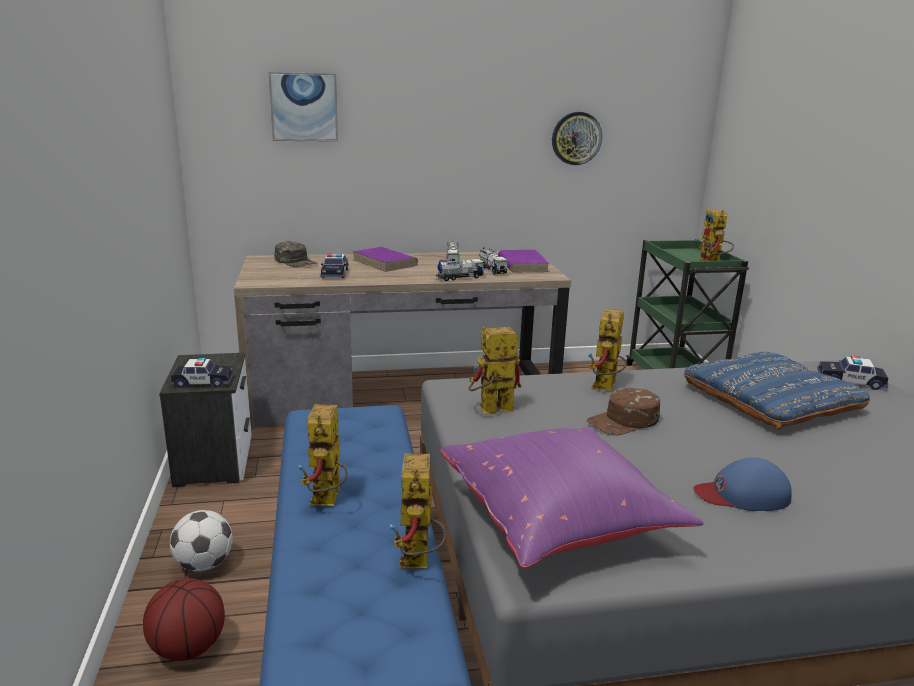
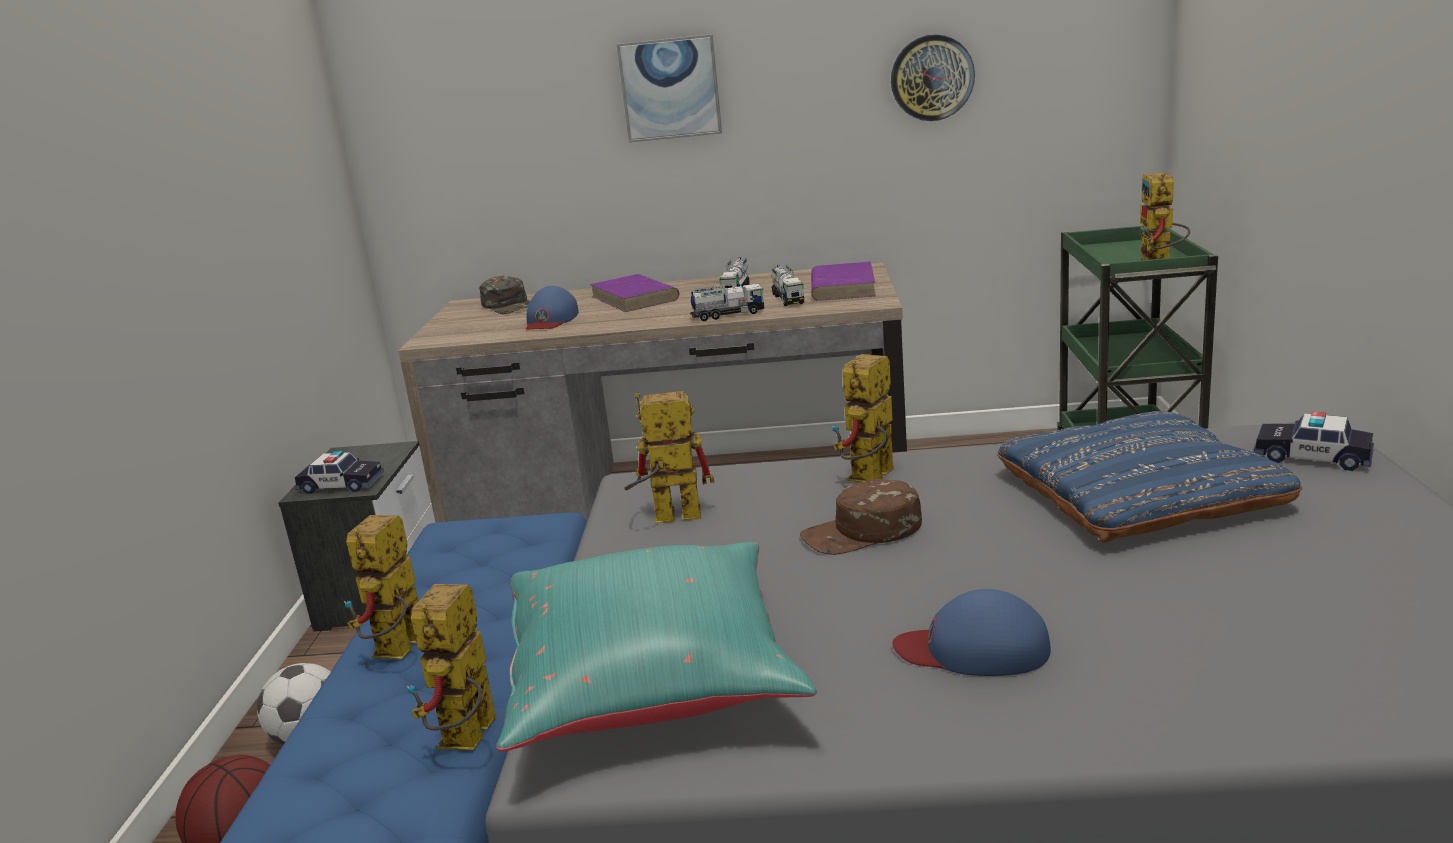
camera: 15 degrees right, 0 degrees up
(304, 107) = (507, 79): picture -> picture (670, 88)
(335, 273) = (551, 320): toy car -> blue cap
(558, 520) = (654, 685): purple pillow -> turquoise pillow

